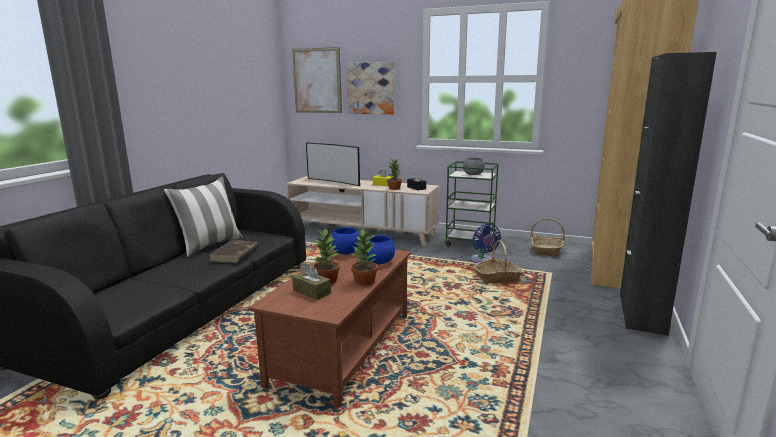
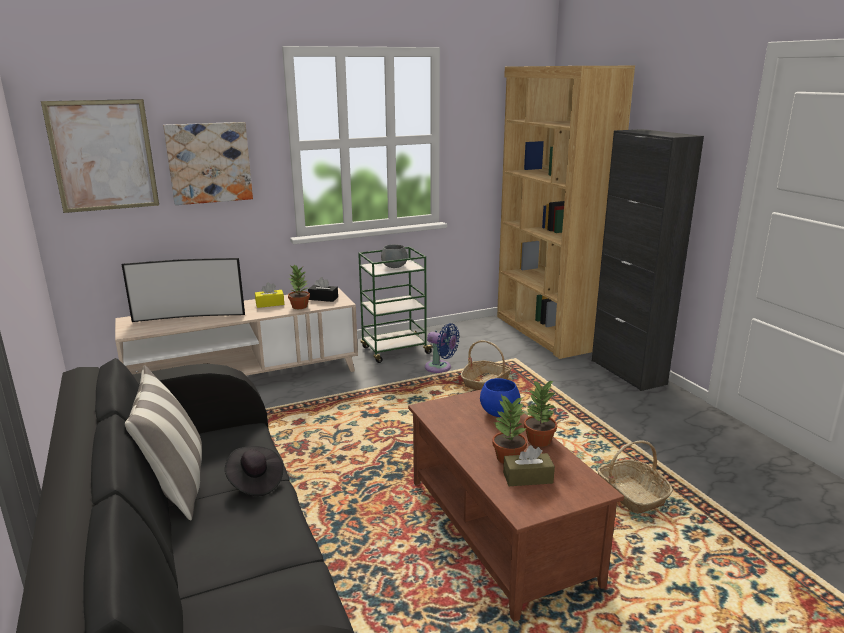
camera: 45 degrees left, 5 degrees up
(234, 254) = (255, 482): brown book -> black hat
(346, 252) = (443, 416): blue bowl -> none
(547, 250) = (472, 334): basket -> basket (631, 494)

